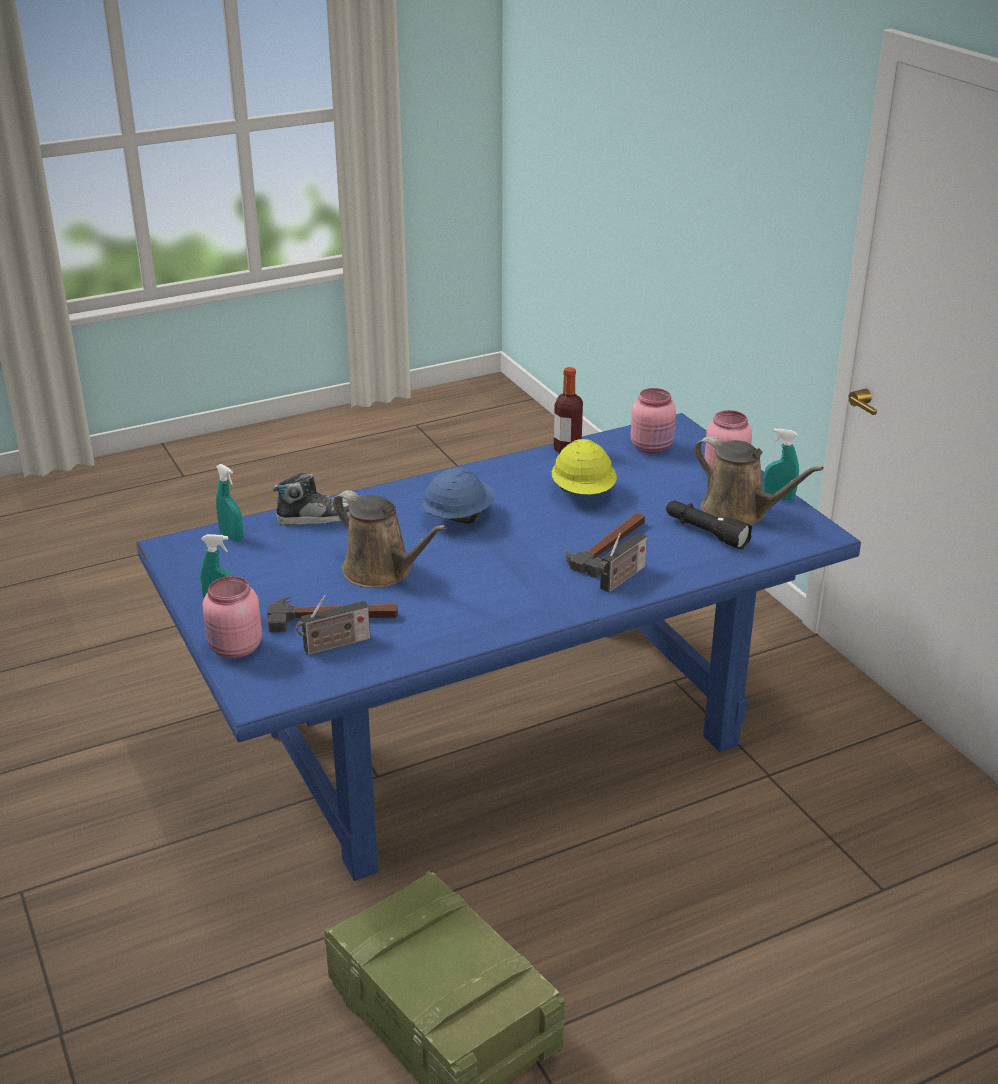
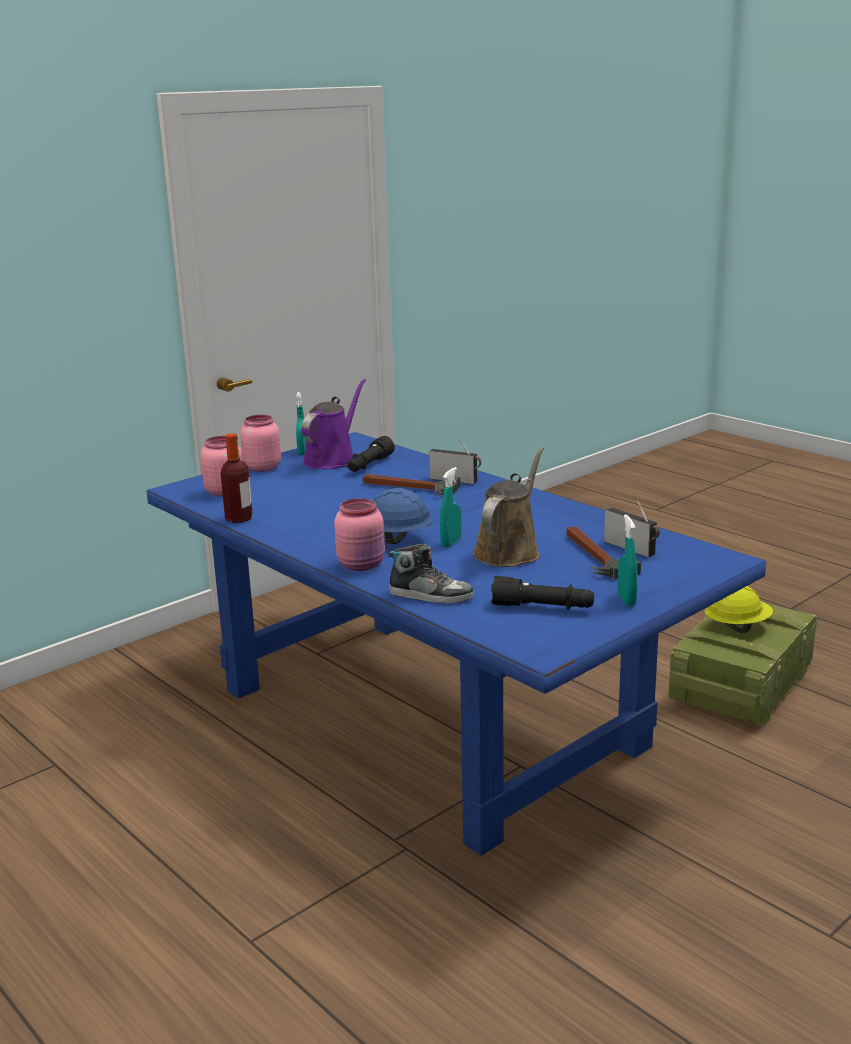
camera: 105 degrees left, 10 degrees down
(231, 536) = (497, 626): turquoise spray bottle -> turquoise spray bottle (451, 543)
(234, 649) = (677, 581): pink jar -> pink jar (362, 565)
(246, 563) = (542, 607): none -> black flashlight
(316, 517) = (431, 595): shoe -> shoe turned 135 degrees clockwise
(583, 493) = (323, 504): yellow hard hat -> yellow hard hat (737, 627)
(739, 513) = (332, 459): brown watering can -> purple watering can

